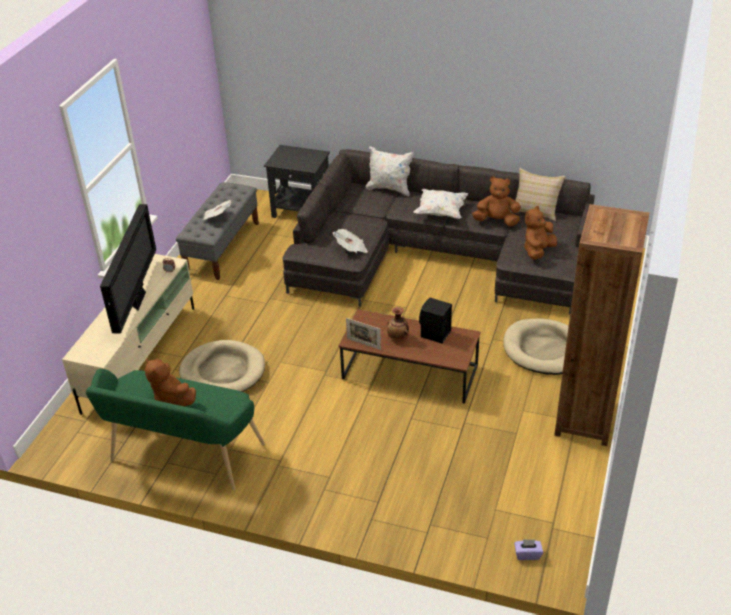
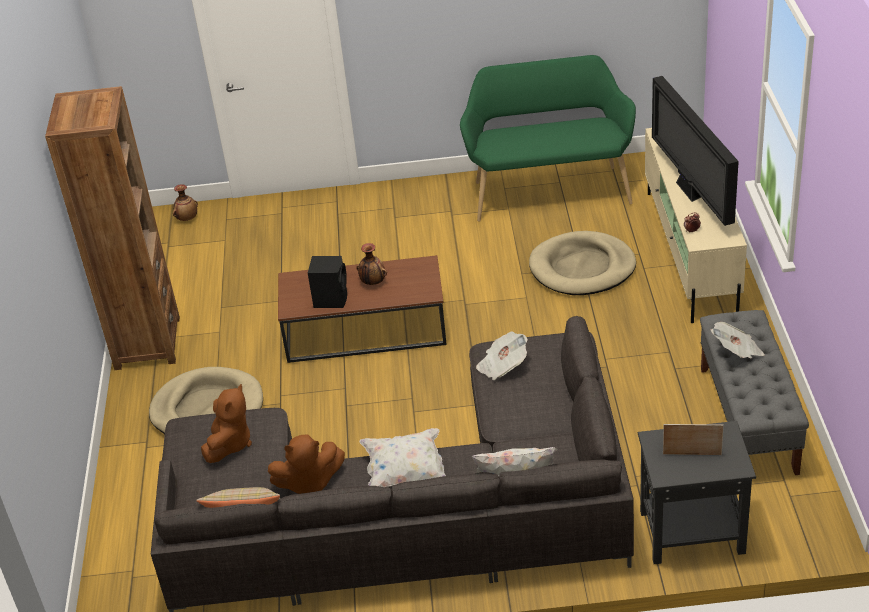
camera: 160 degrees right, 0 degrees up
(171, 398) = (554, 134): brown plush toy -> none
(363, 344) = (409, 264): picture frame -> picture frame (692, 454)
(527, 554) = (187, 219): purple tissue box -> vase

